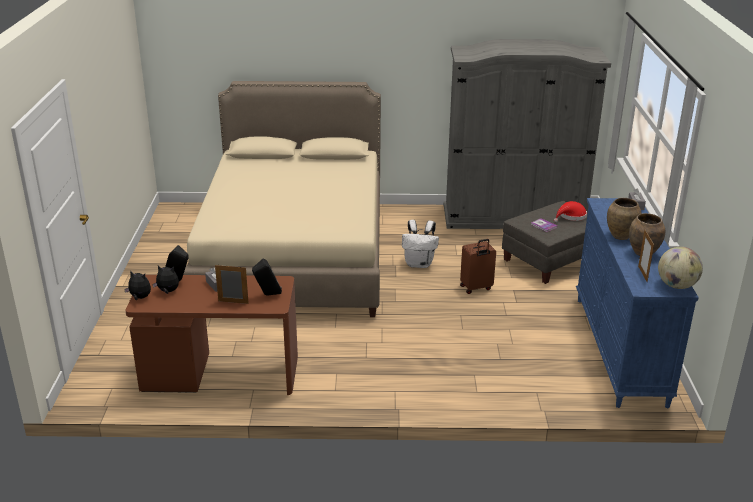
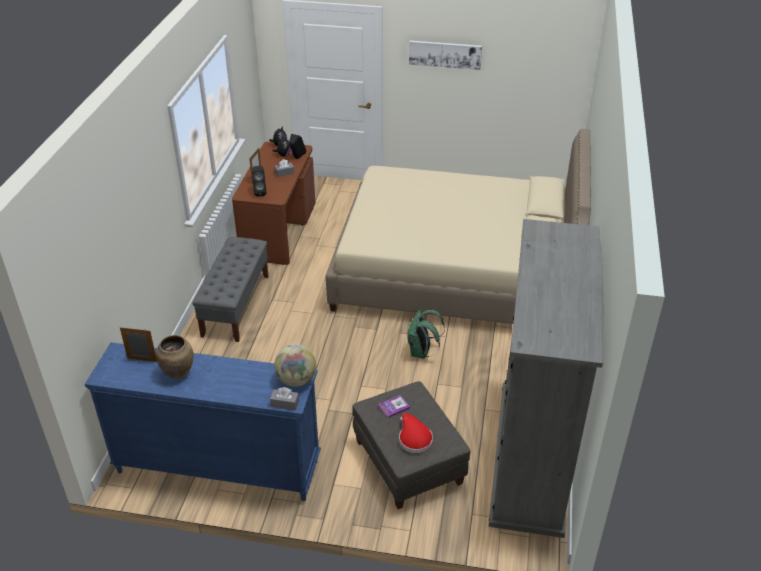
camera: 100 degrees right, 10 degrees up
(98, 107) = (445, 54): none -> picture
(384, 382) = (236, 305): none -> grey bench
(419, 264) = (421, 352): white backpack -> green backpack
(476, 288) = (363, 385): brown suitcase -> none
(620, 236) = (219, 367): brown vase -> none
(676, 286) = (110, 376): globe -> globe (296, 380)

